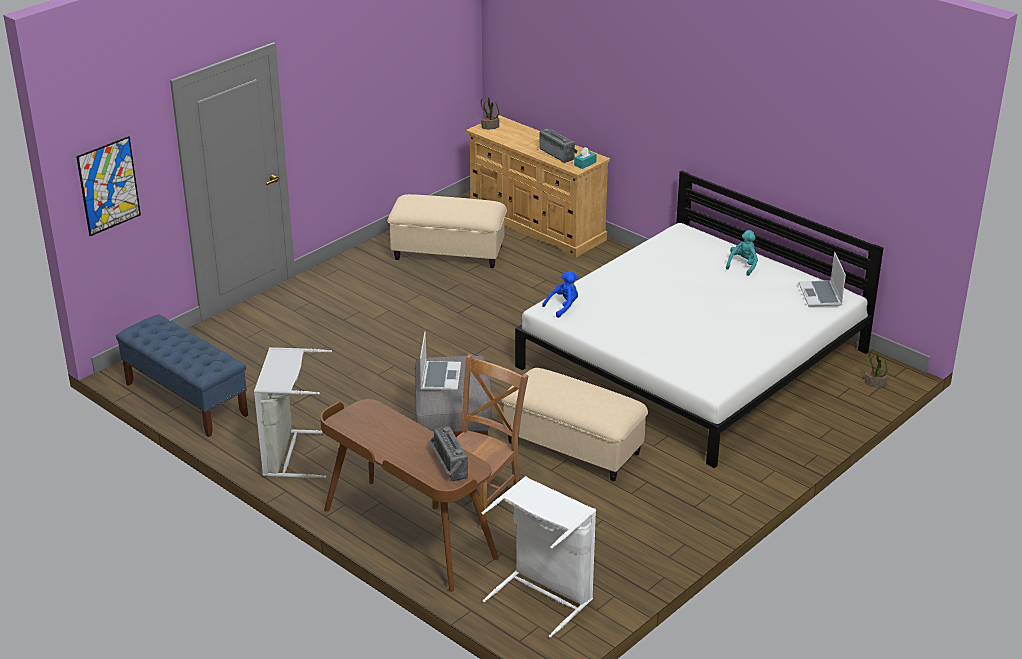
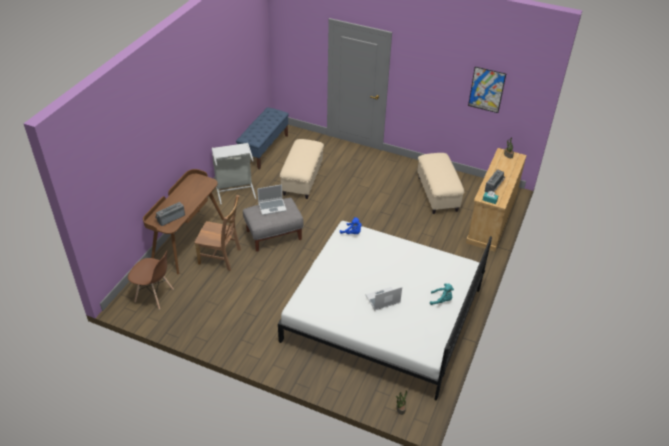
camera: 70 degrees right, 10 degrees up
(108, 186) = (289, 47): picture -> picture (486, 89)
(544, 595) = (154, 295): white laundry basket -> brown chair
(574, 447) = (276, 281): beige ottoman -> beige ottoman (303, 179)
(821, 295) = (424, 343): laptop -> laptop (382, 300)

